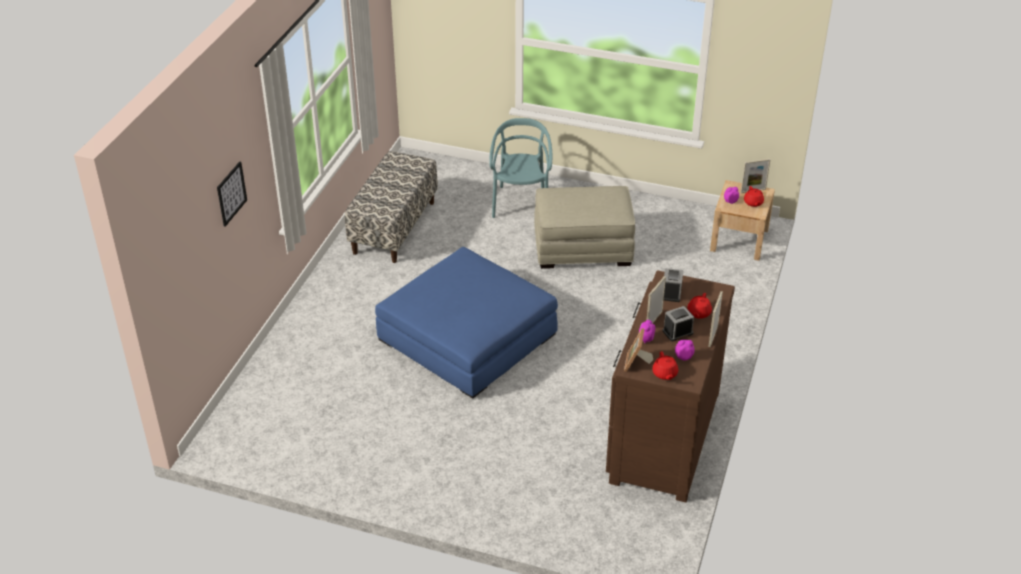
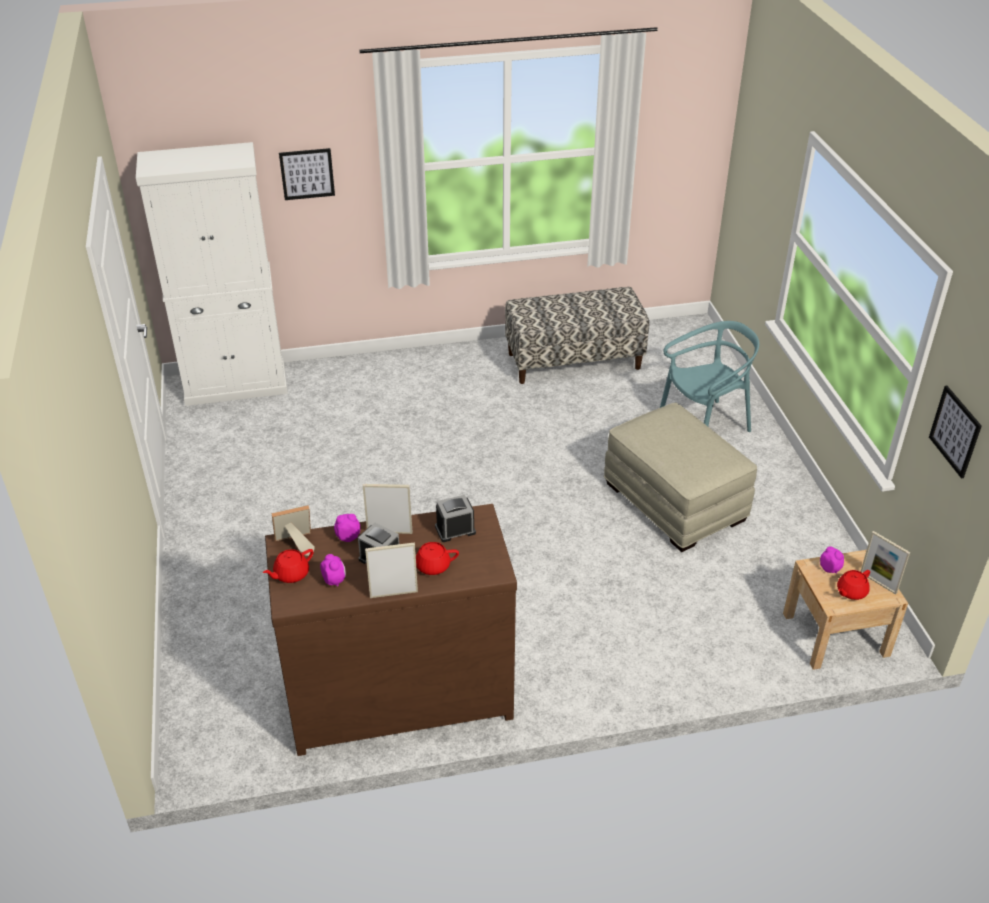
camera: 60 degrees right, 0 degrees up
(241, 414) = (236, 385): none -> white cabinet
(467, 338) = (446, 475): blue ottoman -> none
(754, 80) = (955, 431): none -> picture

